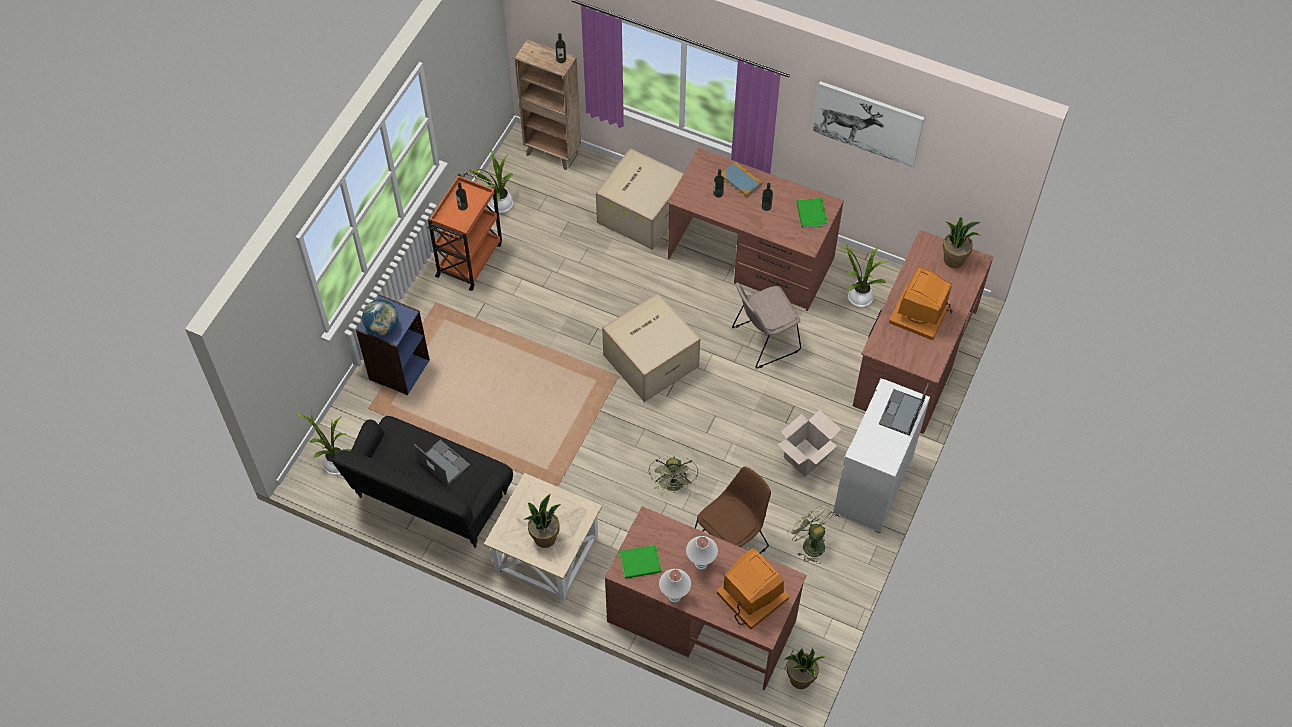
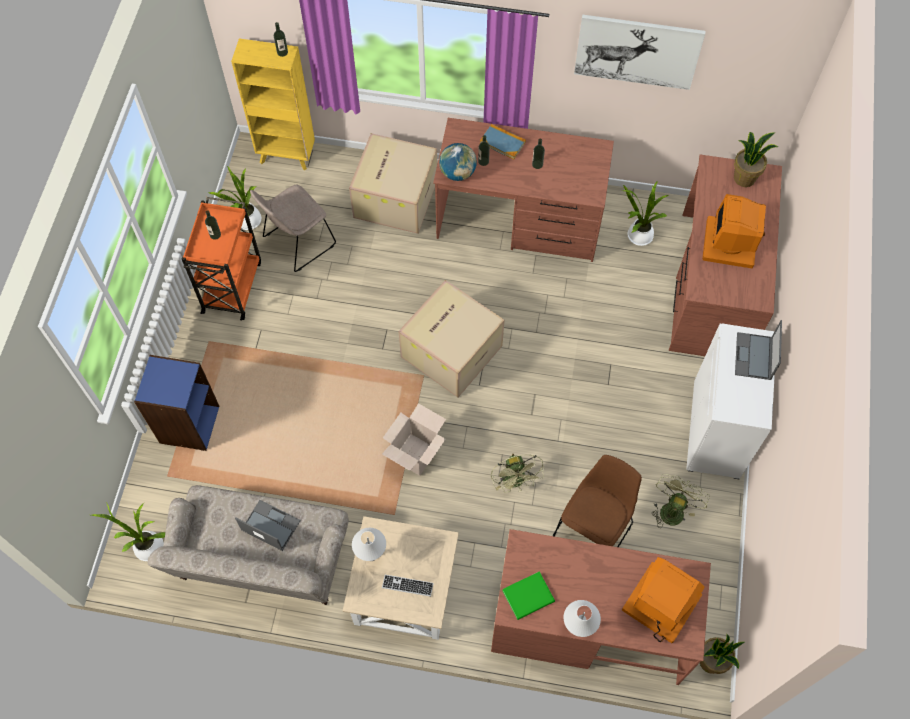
camera: 15 degrees left, 5 degrees up
(382, 327) = (163, 391): globe -> globe (457, 173)
(431, 498) = (263, 560): black sofa -> beige sofa
(544, 537) = (407, 585): potted plant -> keyboard
(552, 153) = (287, 155): brown bookcase -> yellow bookcase
(701, 564) = (594, 581): white table lamp -> white table lamp (371, 554)
(763, 340) = (558, 302): beige chair -> beige chair (297, 242)
(805, 458) = (639, 417): cardboard box -> cardboard box (415, 454)
(809, 543) = (672, 508): green fan -> green fan turned 75 degrees clockwise
(811, 214) = (585, 163): green book -> none

